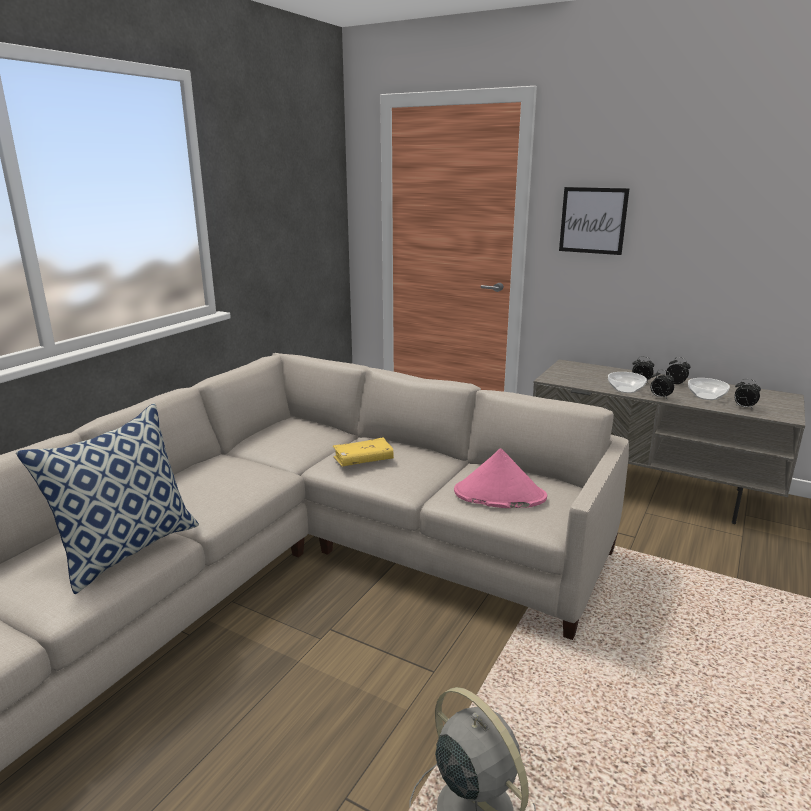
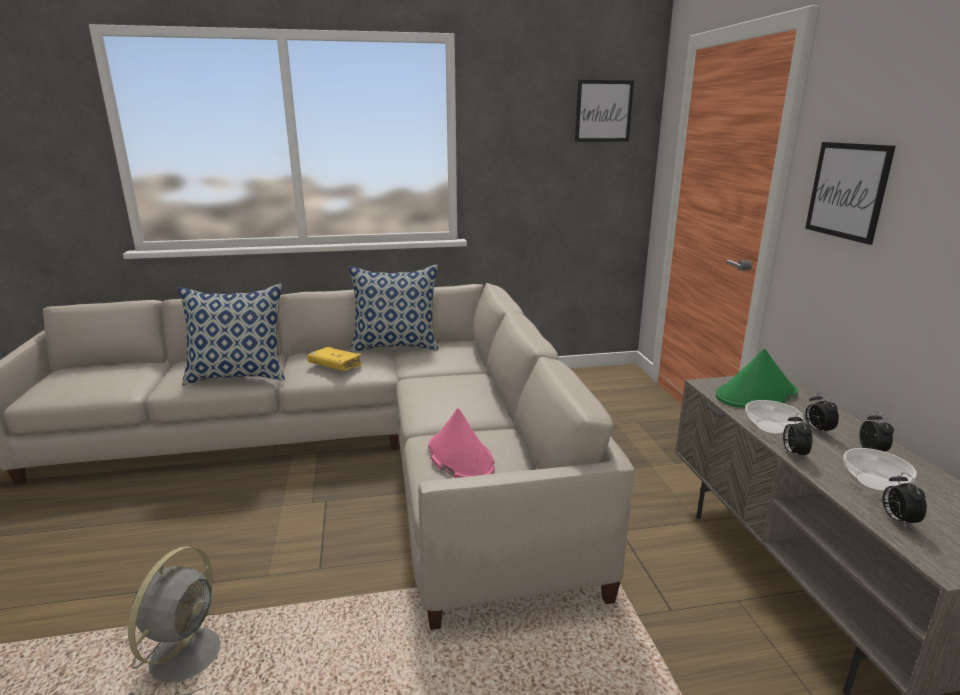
camera: 50 degrees right, 0 degrees up
(235, 448) = (396, 346): none -> pillow
(312, 162) = (603, 111): none -> picture
(363, 460) = (439, 387): yellow book -> yellow book (335, 365)
(581, 376) = (756, 395): none -> green hat

